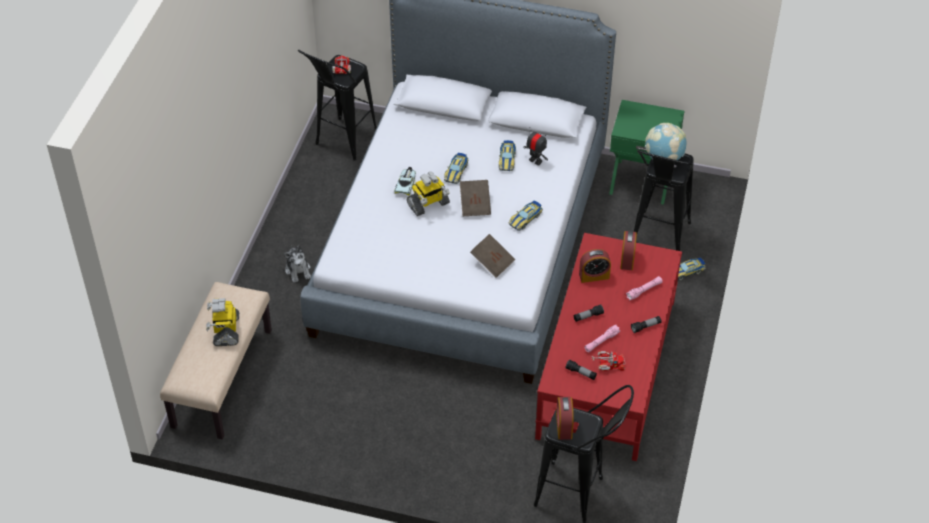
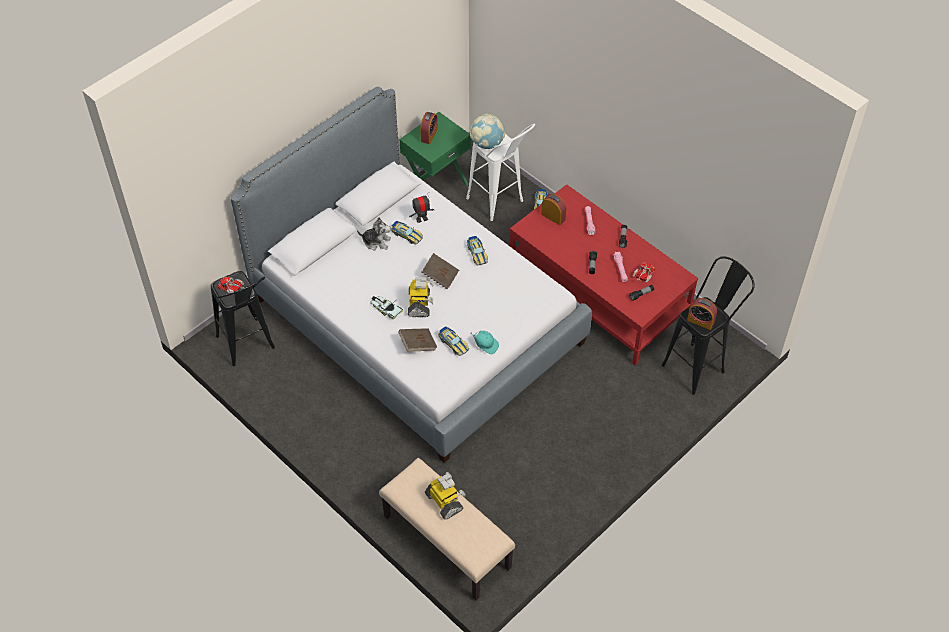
camera: 60 degrees left, 5 degrees up
(225, 330) = (445, 502): toy robot -> toy robot turned 150 degrees counterclockwise
(298, 270) = (368, 440): plush toy -> plush toy (376, 242)
(415, 273) = (486, 345): none -> turquoise cap
(456, 171) = (397, 271): toy car -> toy car (453, 343)
(492, 262) = (507, 293): brown book -> brown book (418, 344)
(594, 276) = (556, 243): alarm clock -> alarm clock (429, 135)
(658, 240) = (500, 205): black stool -> white stool

